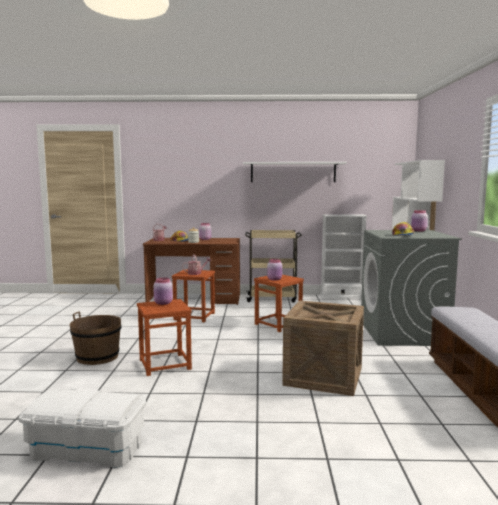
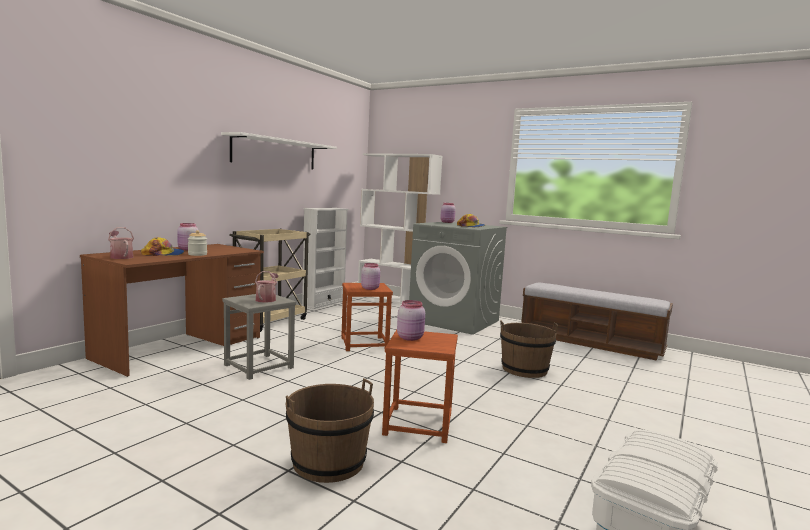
camera: 60 degrees left, 0 degrees up
(194, 316) = (259, 367): brown stool -> grey stool
(323, 376) = (524, 369): crate -> brown bucket

